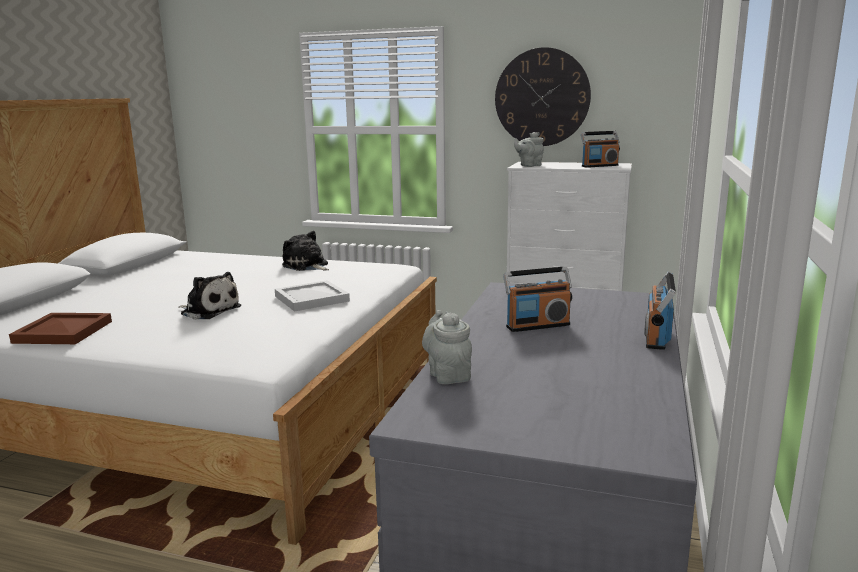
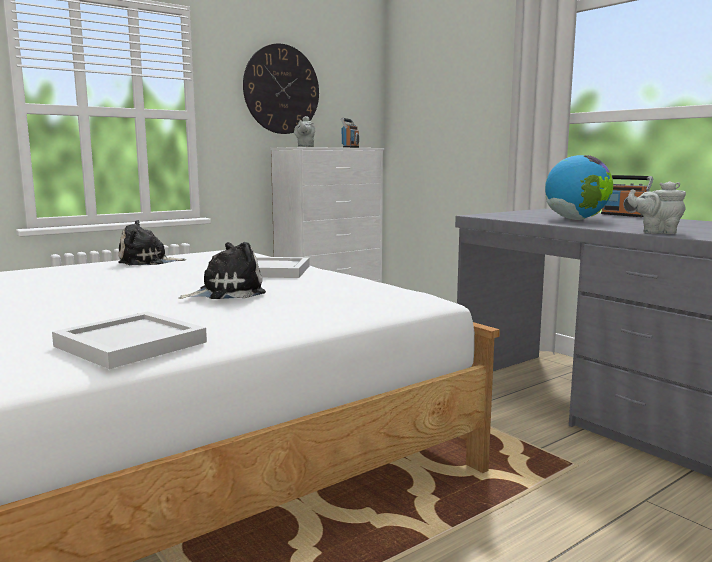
camera: 55 degrees left, 5 degrees down
(63, 331) = (128, 344): brown tray -> white tray
(537, 326) = (576, 219): radio -> globe

